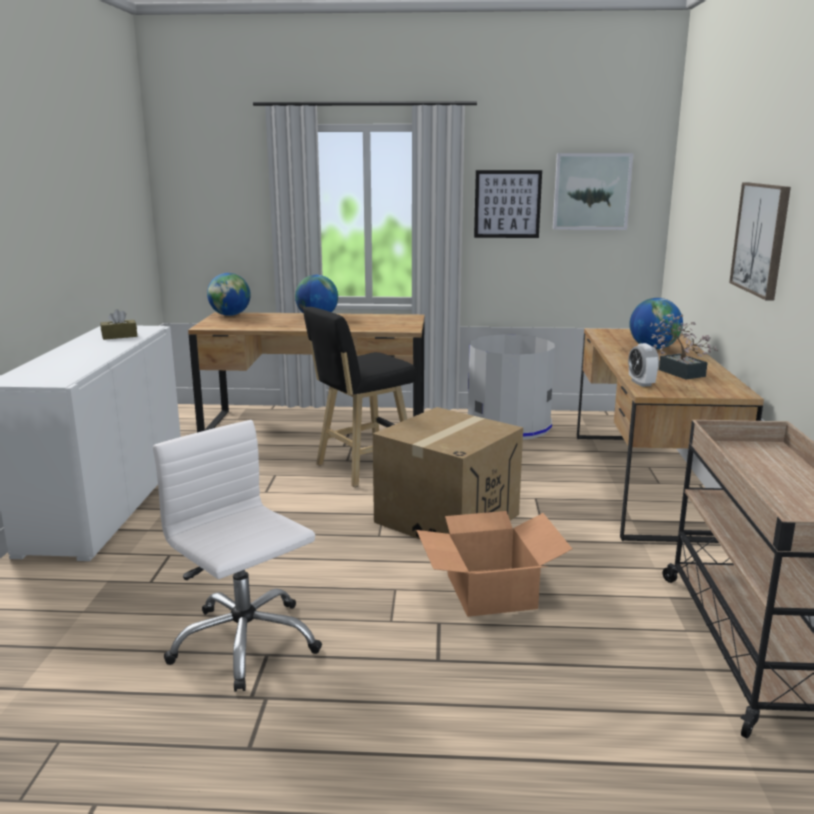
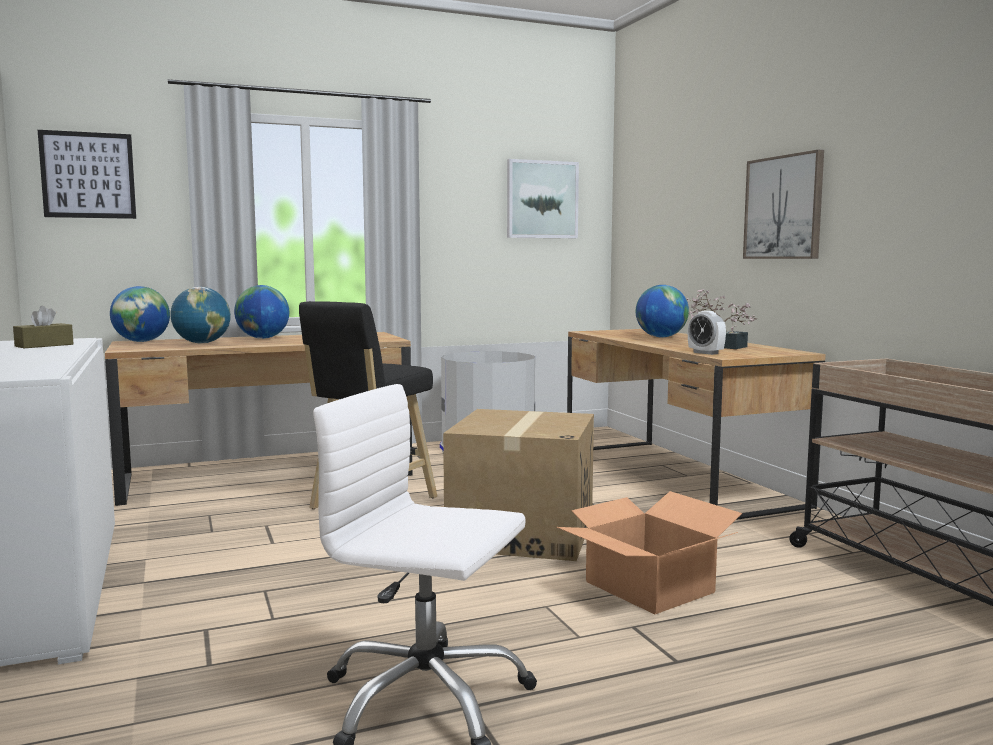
camera: 25 degrees left, 10 degrees down
(266, 321) = (202, 343): none -> globe
(507, 204) = (461, 211): picture -> picture (88, 175)

